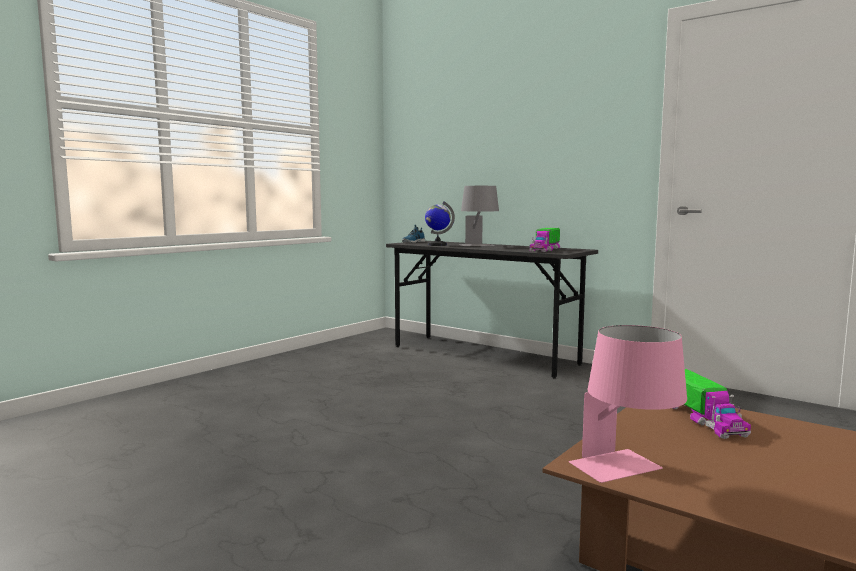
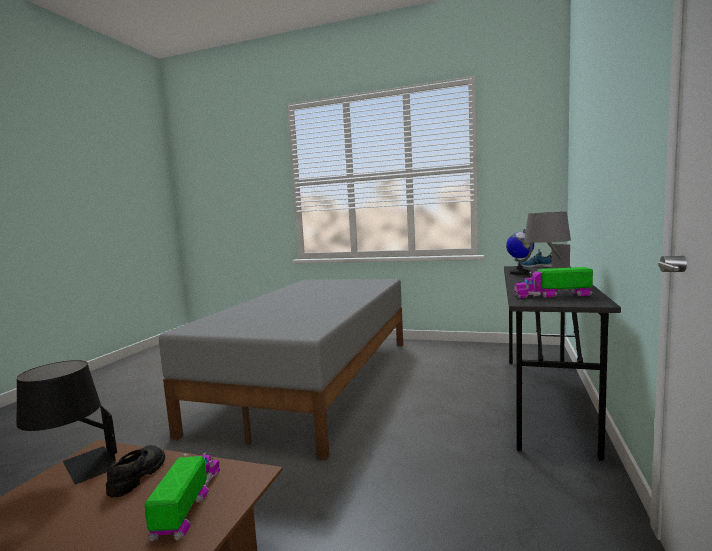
camera: 70 degrees right, 0 degrees up
(302, 418) = (315, 380): none -> grey bed
(628, 472) = (75, 470): pink table lamp -> black table lamp
(650, 439) = (138, 475): none -> black shoe
(702, 419) = (188, 503): toy truck -> toy truck turned 120 degrees clockwise

